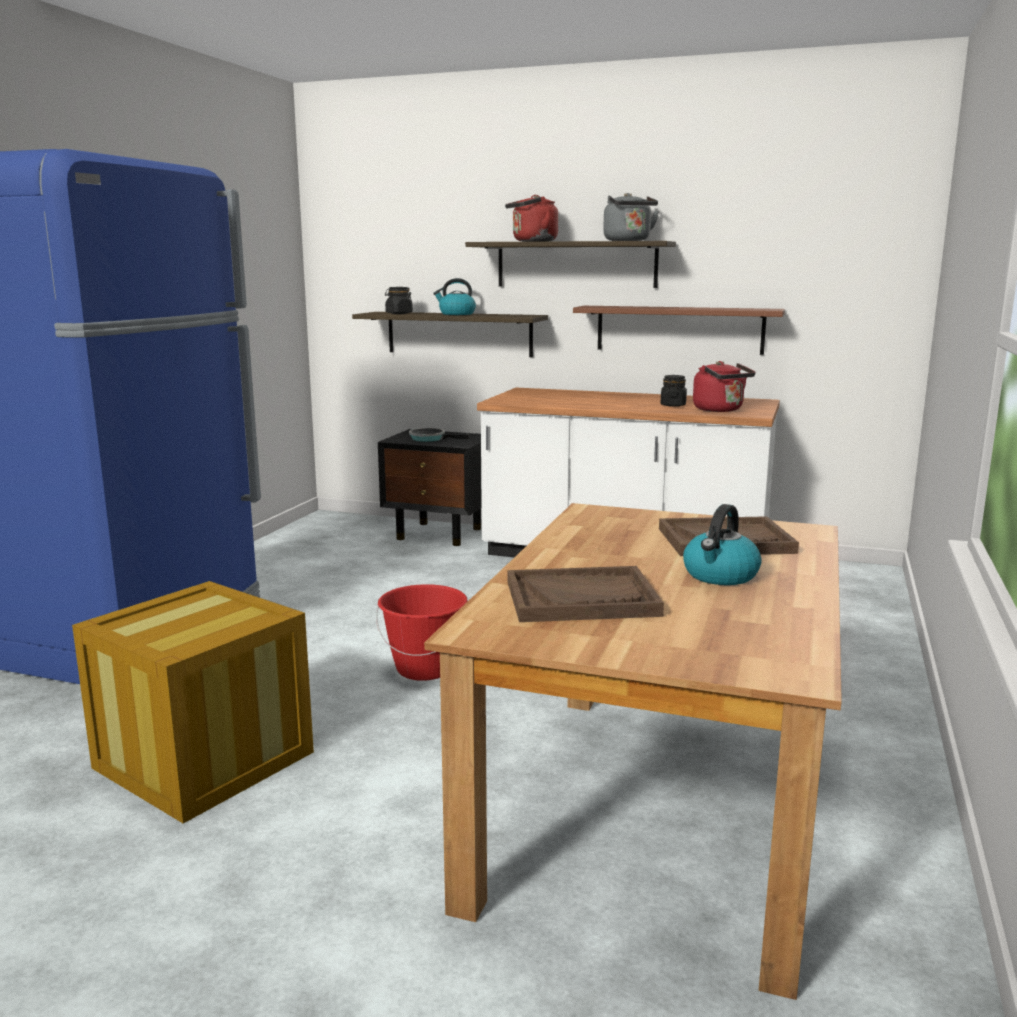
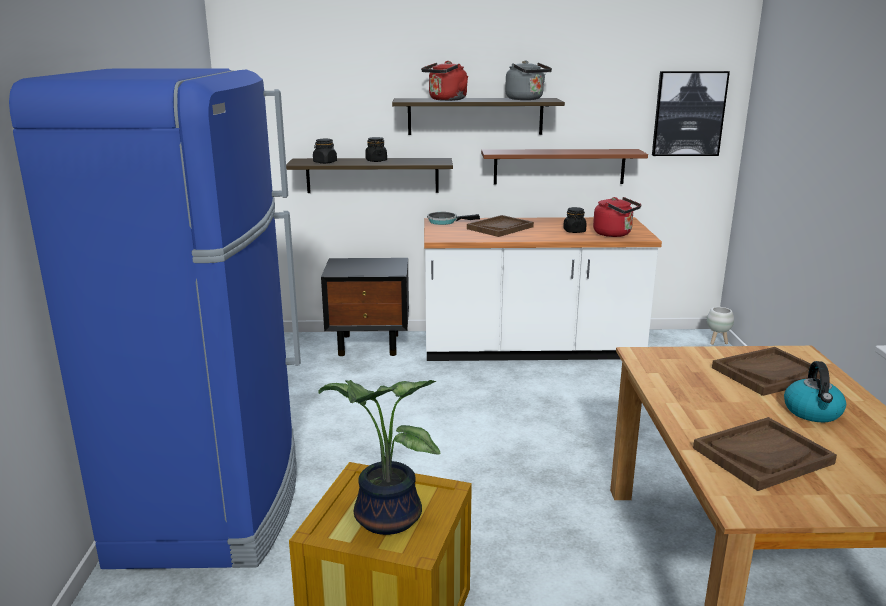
camera: 20 degrees left, 5 degrees up
(181, 625) = (383, 518): none -> potted plant
(424, 669) = (480, 486): red bucket -> none
(430, 439) = (362, 269): frying pan -> frying pan (445, 221)
(456, 314) = (376, 160): kettle -> black jar
(587, 398) = (500, 228): none -> brown tray
(854, 262) = (688, 113): none -> picture
(887, 580) = (717, 342): none -> white planter

